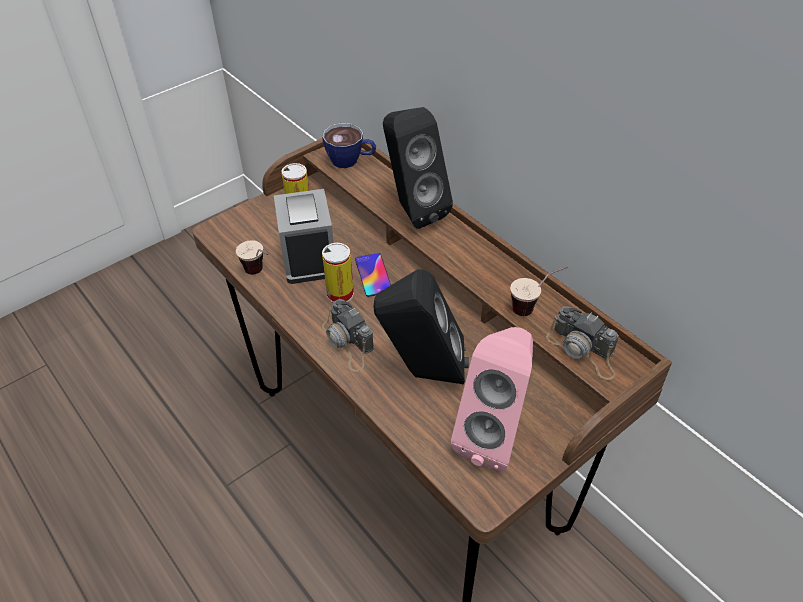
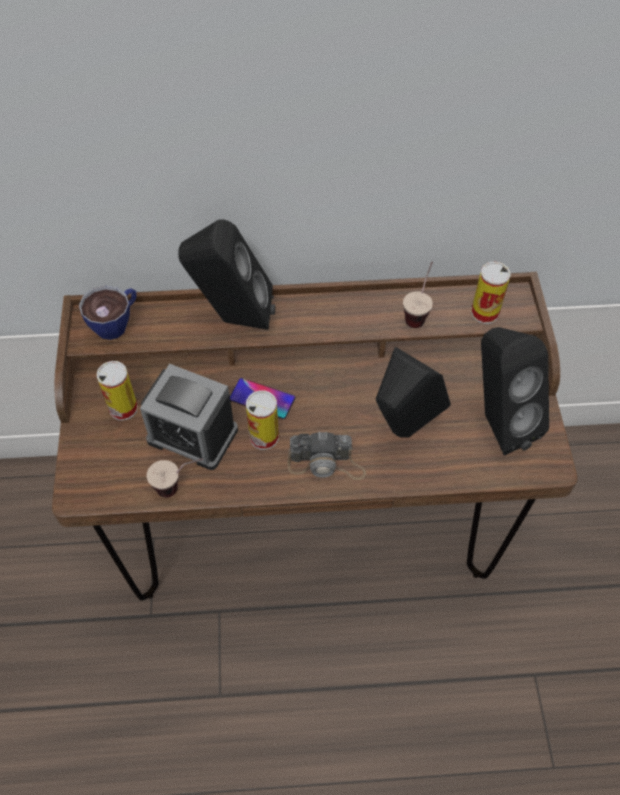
camera: 55 degrees left, 10 degrees up
(493, 435) = (497, 422): pink speaker -> black speaker
(583, 350) = (484, 313): camera -> can

